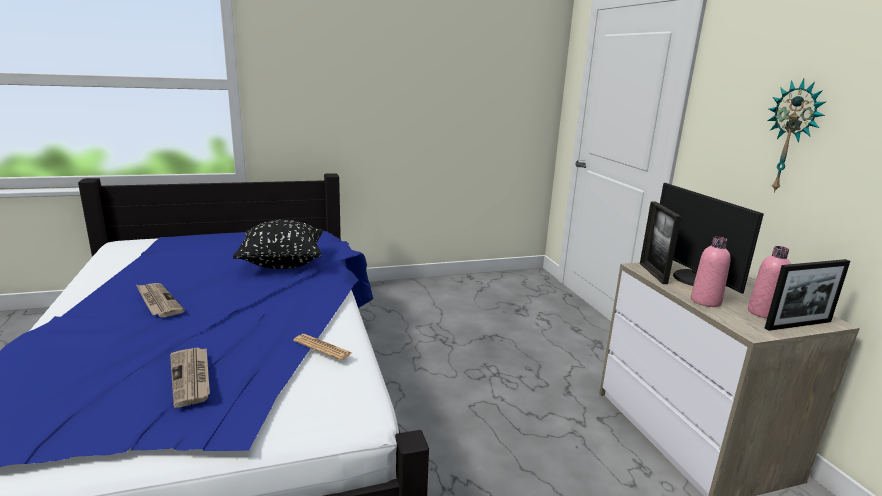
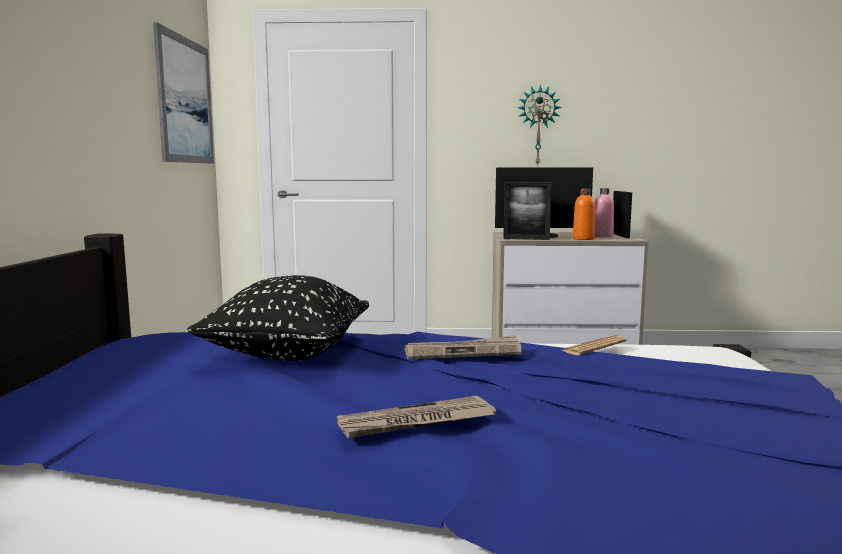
camera: 70 degrees left, 10 degrees down
(192, 378) = (693, 391): newspaper -> newspaper (463, 352)
(510, 83) = (185, 100): none -> picture
(705, 301) = (583, 239): pink bottle -> orange bottle

